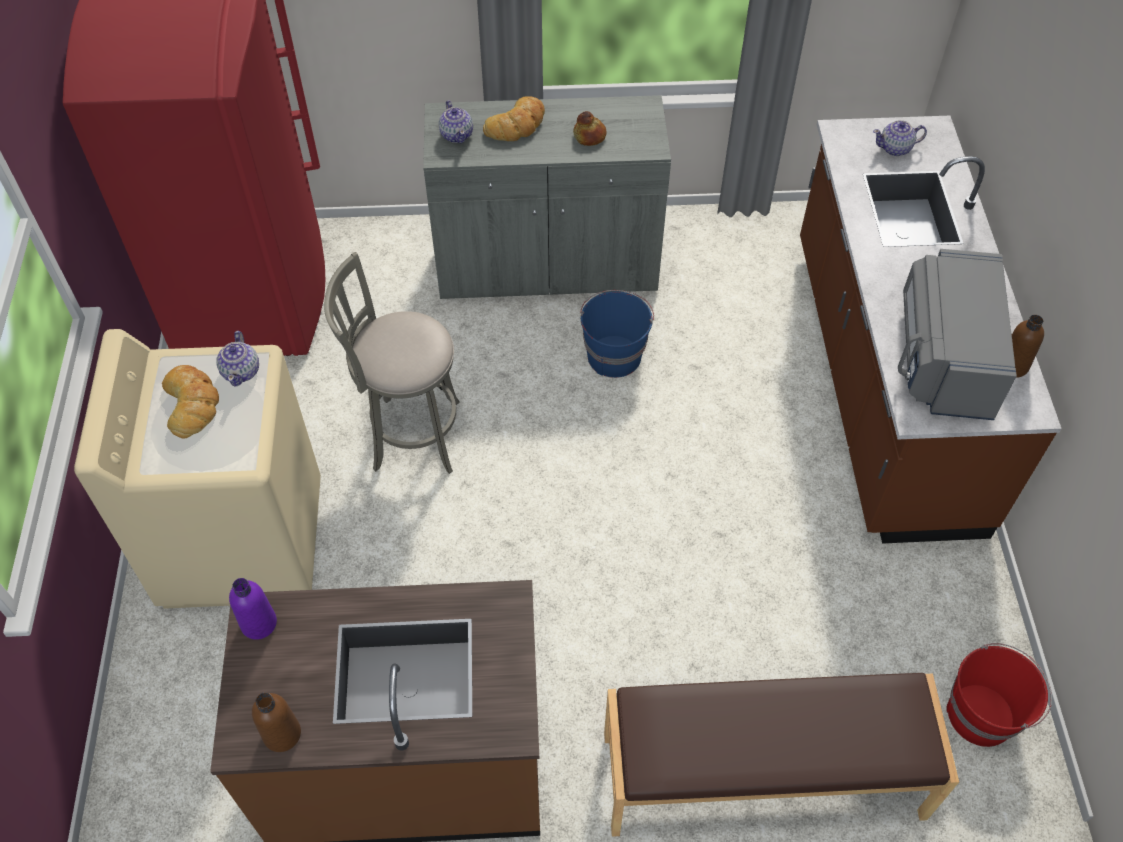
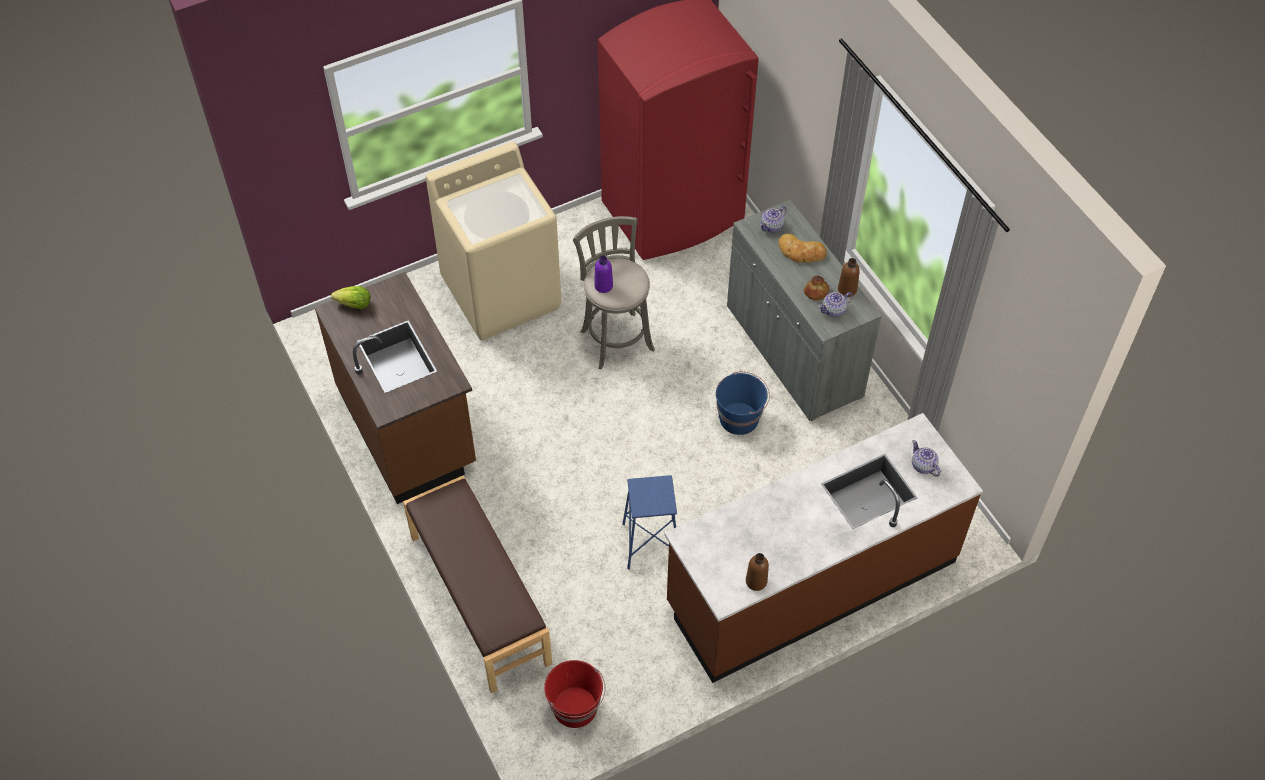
camera: 65 degrees right, 0 degrees up
(192, 403) = (498, 200): bread -> none
(241, 371) = (528, 209): teapot -> teapot (834, 310)
(250, 699) = (354, 305): none -> lettuce
(259, 623) = (394, 289): purple bottle -> purple bottle (603, 286)
(282, 734) = (343, 324): brown bottle -> brown bottle (847, 289)
(758, 524) = (650, 544): none -> blue stool
(943, 358) = (741, 541): grey microwave -> none

